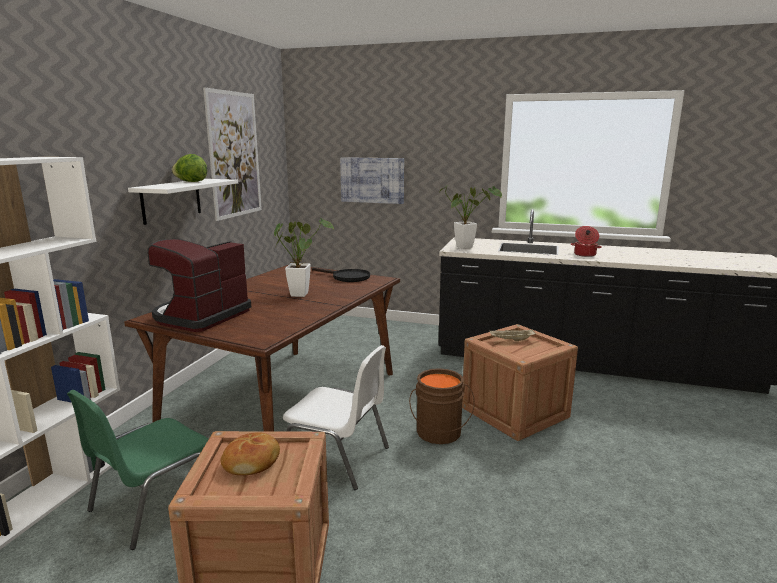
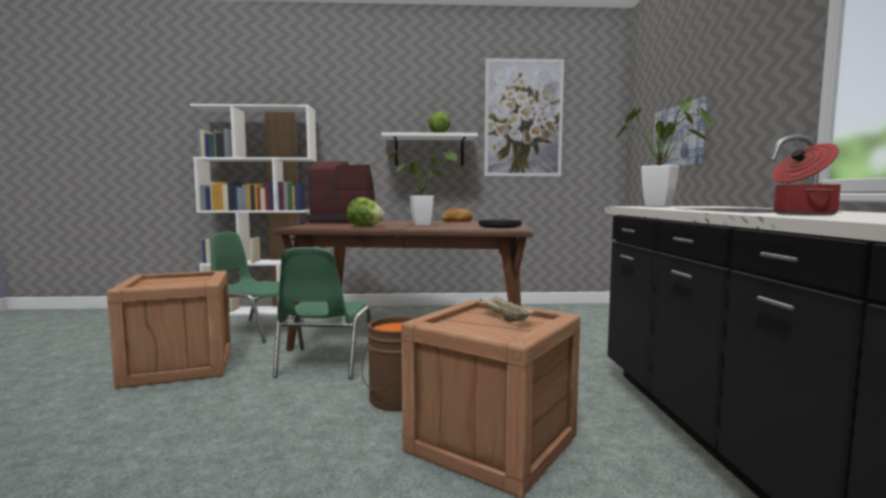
camera: 70 degrees right, 10 degrees down
(252, 461) = (183, 281): bread -> bread (457, 221)
(295, 314) = (365, 226): none -> lettuce
(337, 458) = (324, 364): white chair -> green chair

